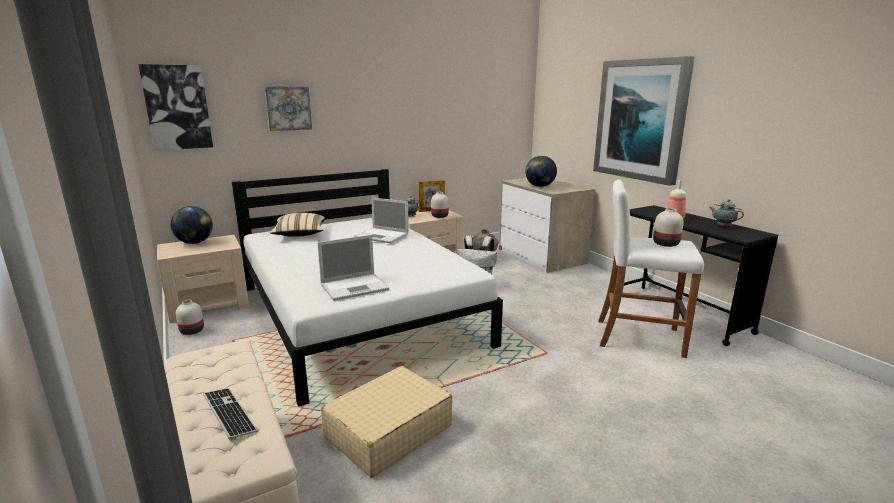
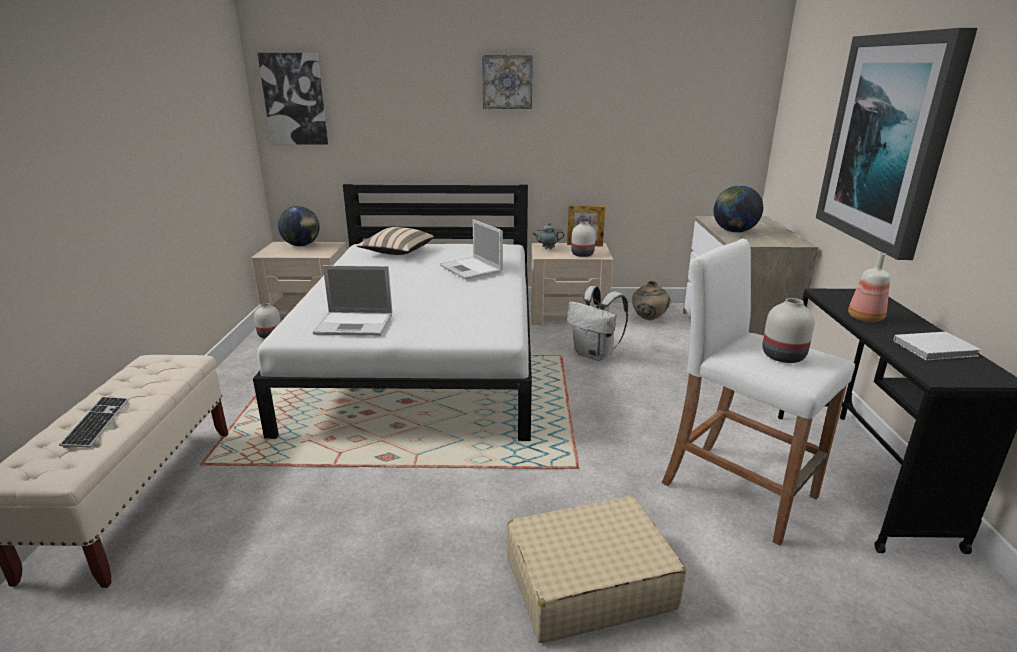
camera: 30 degrees right, 5 degrees up
(288, 108) = (409, 102): picture -> picture (507, 82)
(388, 432) = (306, 495): beige suitcase -> beige suitcase (588, 583)
(722, 226) = (937, 349): teapot -> white book

